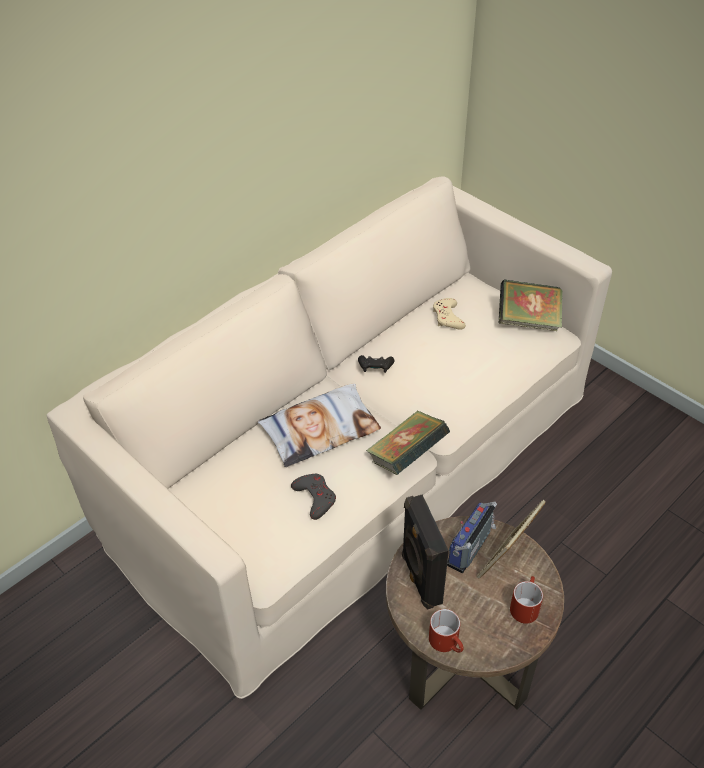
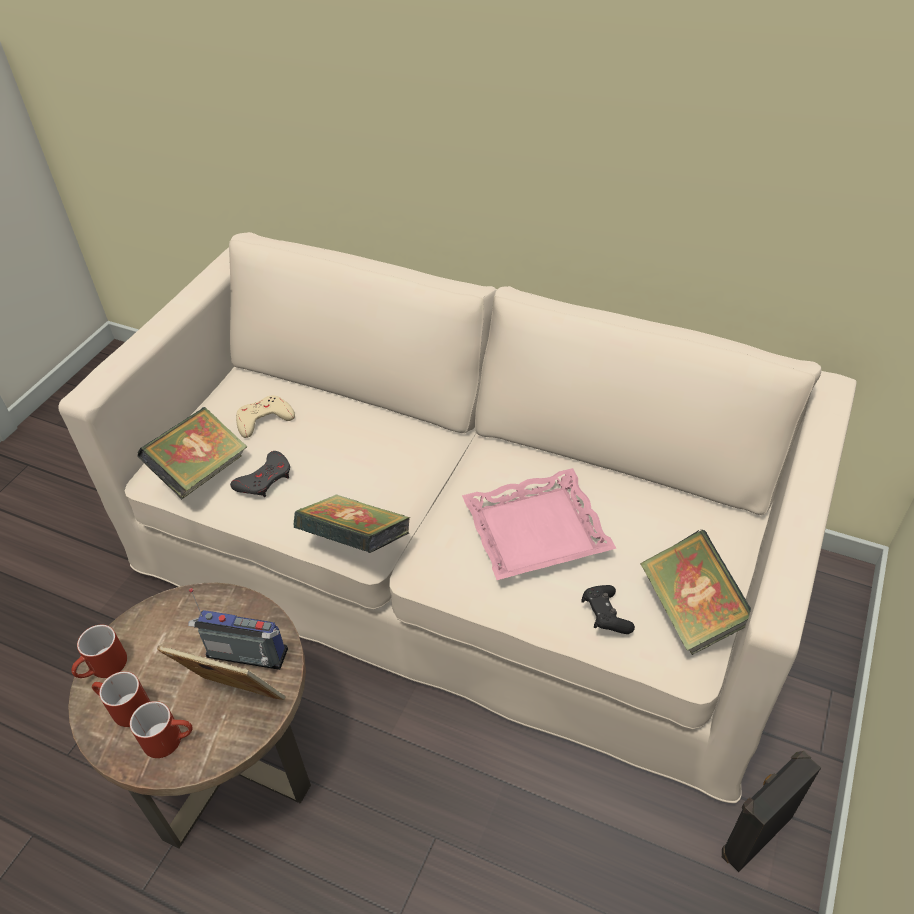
camera: 70 degrees right, 0 degrees up
(283, 539) = (201, 472): none -> book
(320, 430) = (368, 452): pillow -> none
(375, 368) = (493, 470): black game controller -> black game controller (605, 616)
(420, 579) = (190, 616): black speaker -> black speaker (754, 834)
(441, 364) = (536, 532): none -> pink tray
(448, 317) = (635, 514): beige game controller -> beige game controller (264, 420)
(490, 632) = (124, 709): none -> red mug

